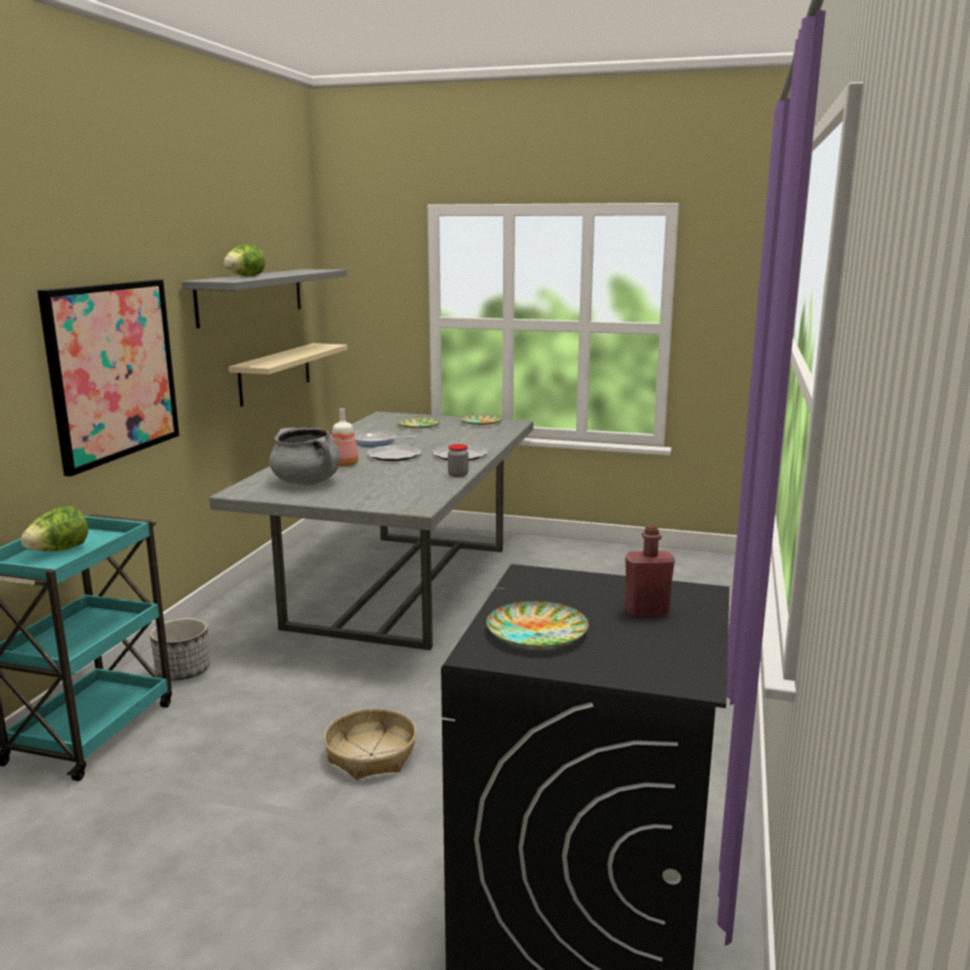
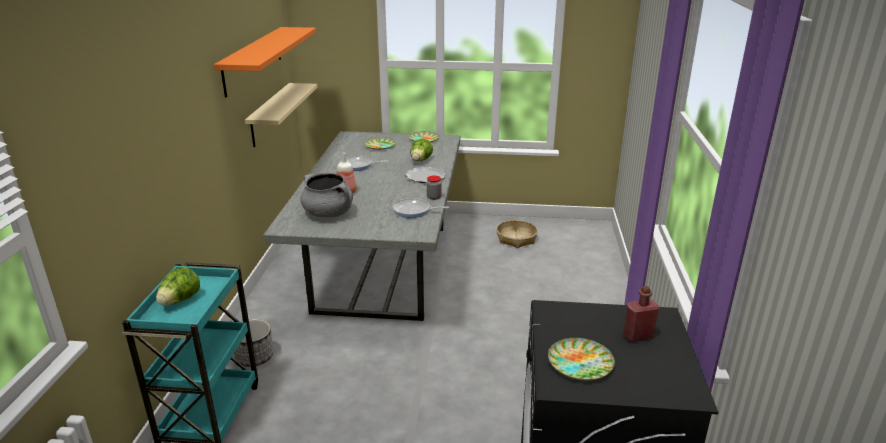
camera: 10 degrees left, 10 degrees up
(113, 371) = (182, 149): picture -> none
(245, 276) = (253, 50): lettuce -> lettuce (420, 161)
(251, 296) = (253, 60): grey shelf -> orange shelf
(371, 754) = (415, 410): basket -> basket (516, 239)
(393, 455) = (377, 180): plate -> none
(422, 486) = (414, 211): none -> frying pan

